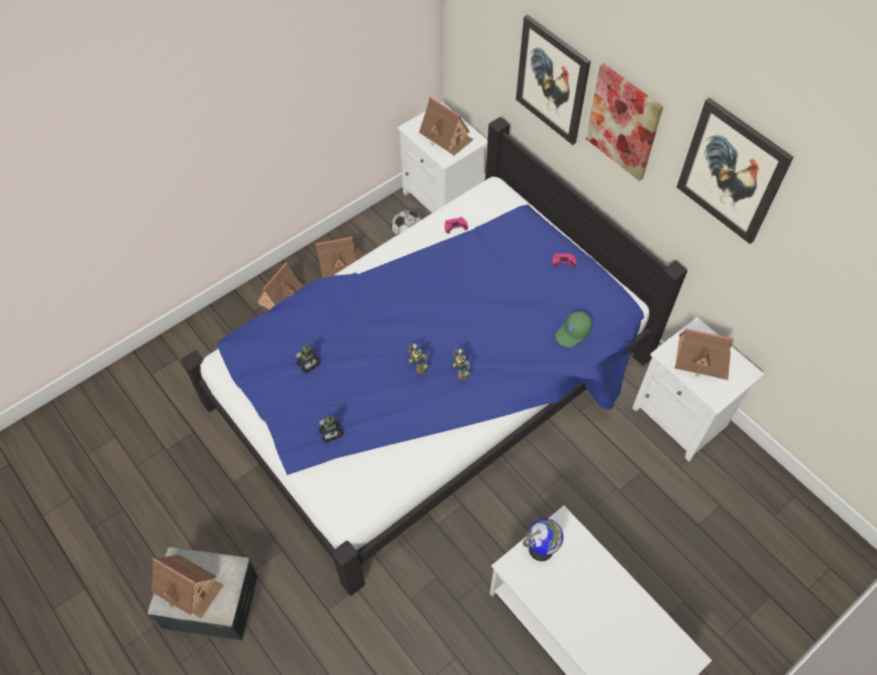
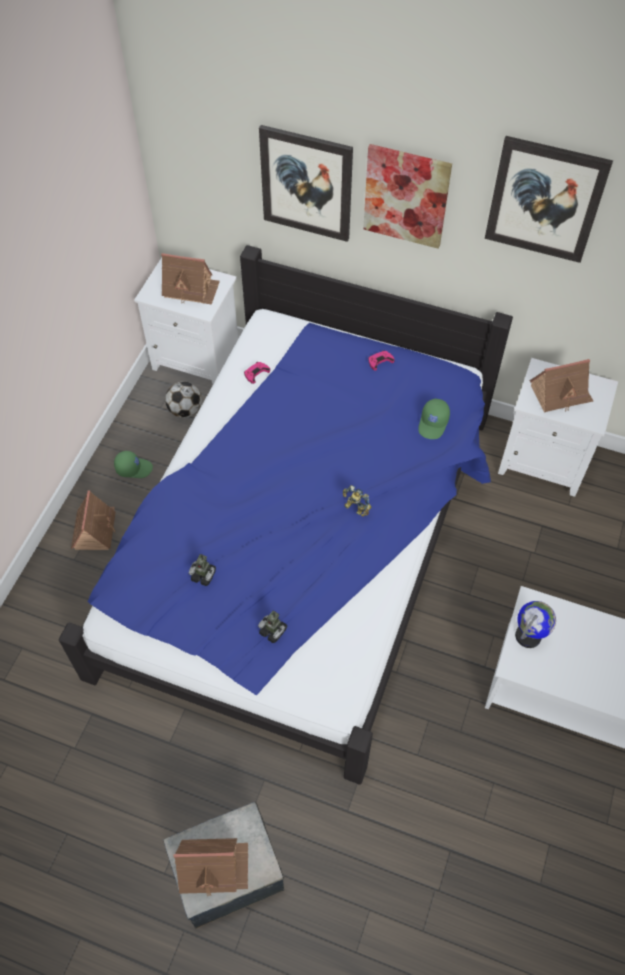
camera: 30 degrees left, 0 degrees up
(340, 263) = (134, 468): toy house -> green cap
(416, 365) = (311, 524): toy robot -> none

